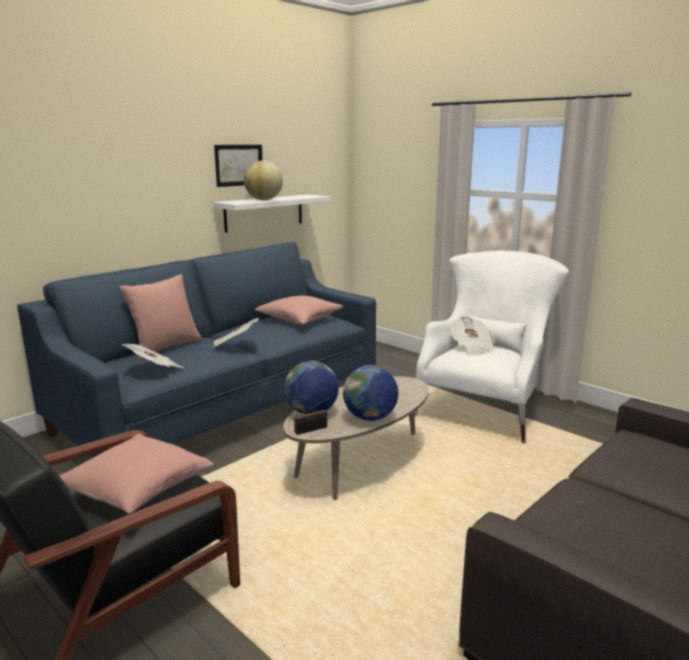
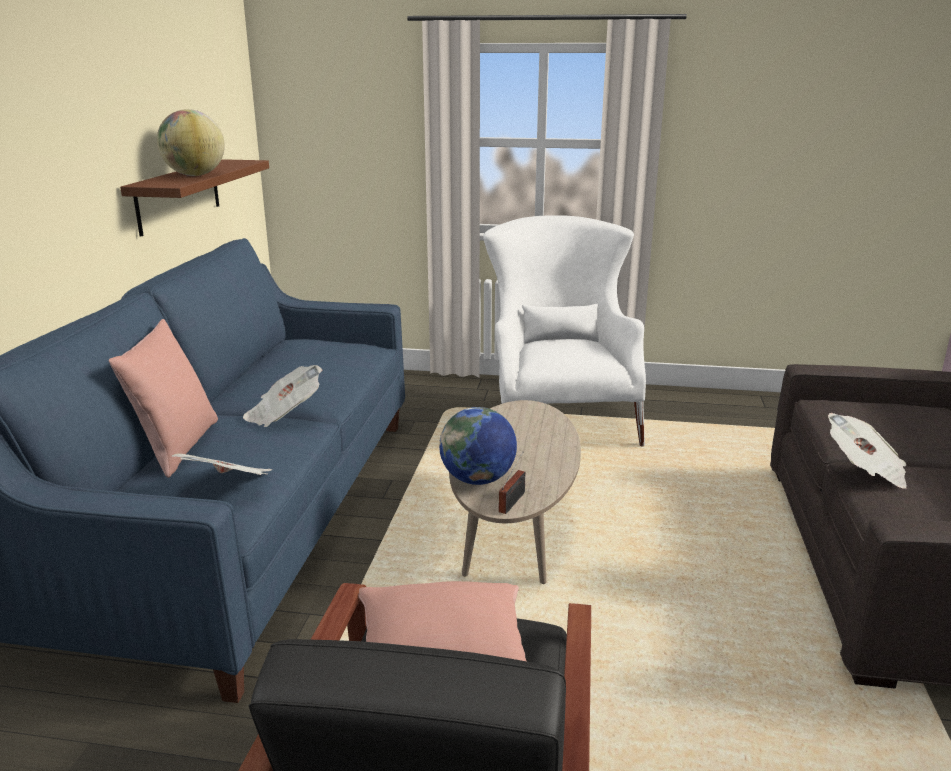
camera: 35 degrees left, 5 degrees up
(239, 165) = (142, 119): picture -> none
(264, 212) = (179, 195): white shelf -> brown shelf
(299, 320) = (312, 356): pink pillow -> none
(370, 418) = (552, 464): globe -> none
(472, 347) = (549, 346): newspaper -> newspaper (865, 470)

